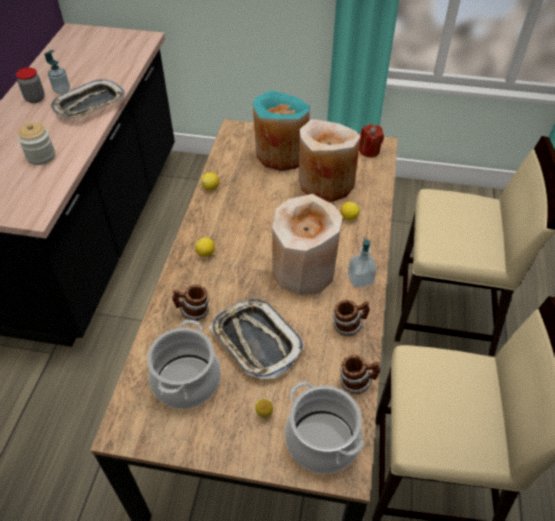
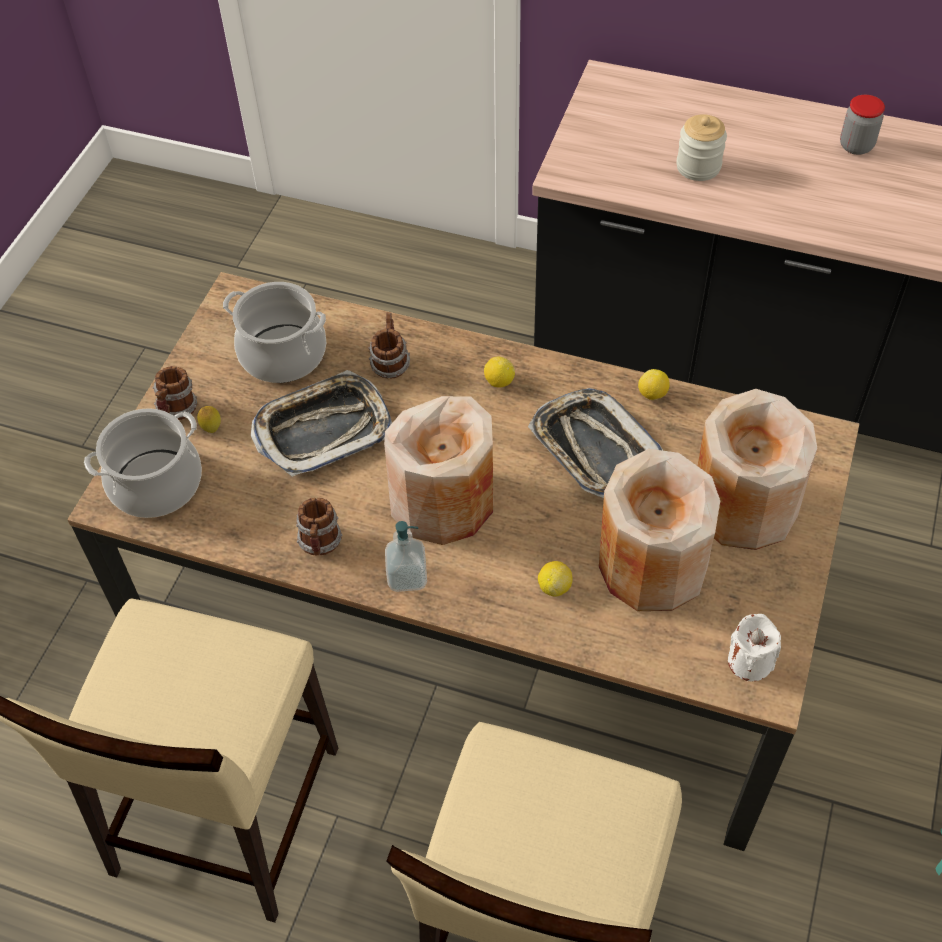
camera: 100 degrees right, 5 degrees up
(62, 90) = (882, 175): soap dispenser -> none
(89, 105) = (839, 211): tray -> tray (594, 449)
(281, 154) = (742, 505): turquoise vase -> beige vase
(357, 382) = (224, 536): mug -> mug (177, 411)
(369, 150) = (749, 661): red candle -> white candle

